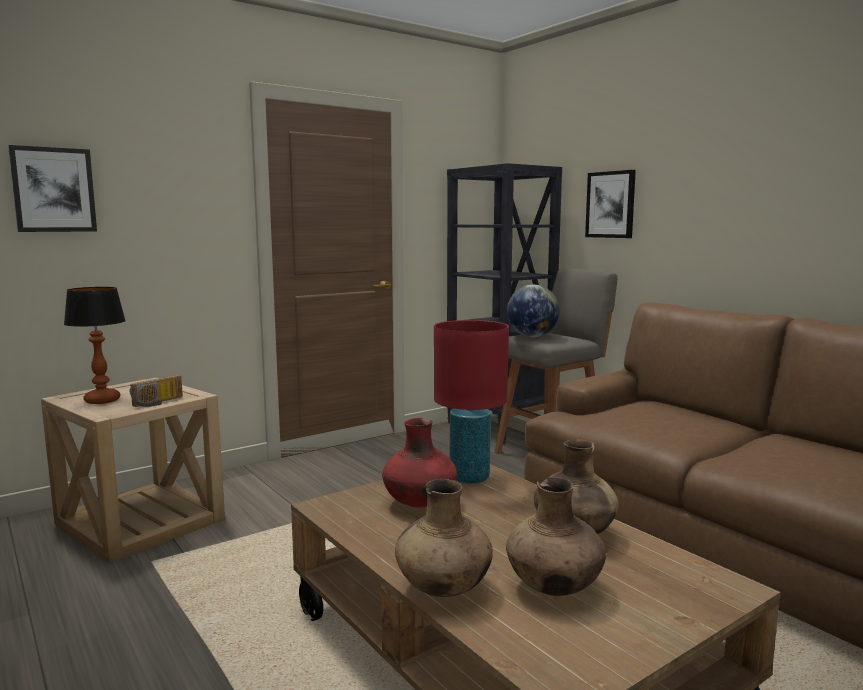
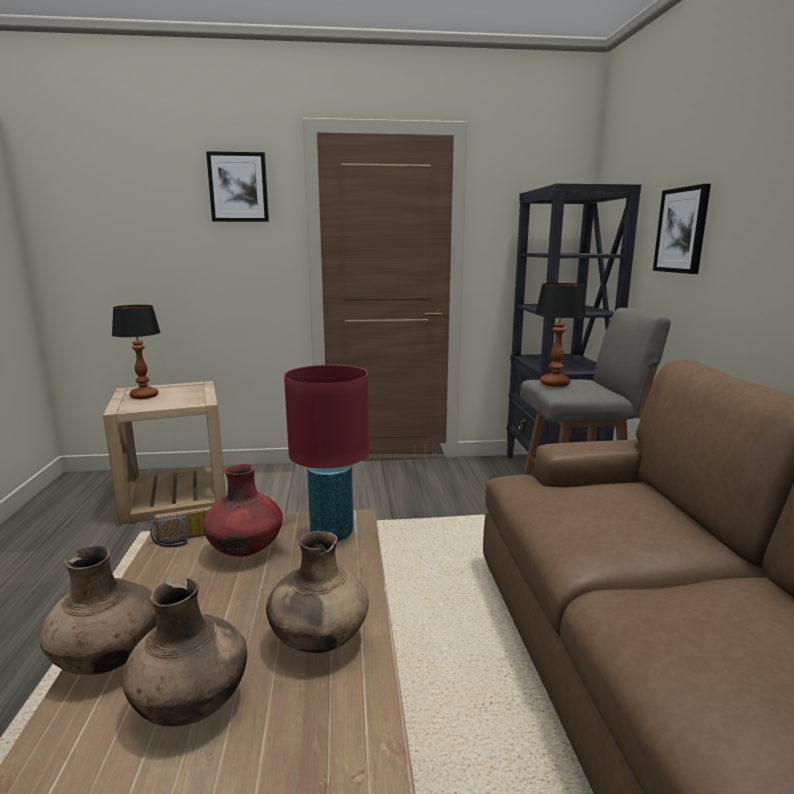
camera: 30 degrees right, 5 degrees up
(53, 190) = (138, 225): picture -> picture (238, 187)
(158, 402) = (168, 404): radio -> radio (188, 539)
(532, 336) = (554, 383): globe -> table lamp

